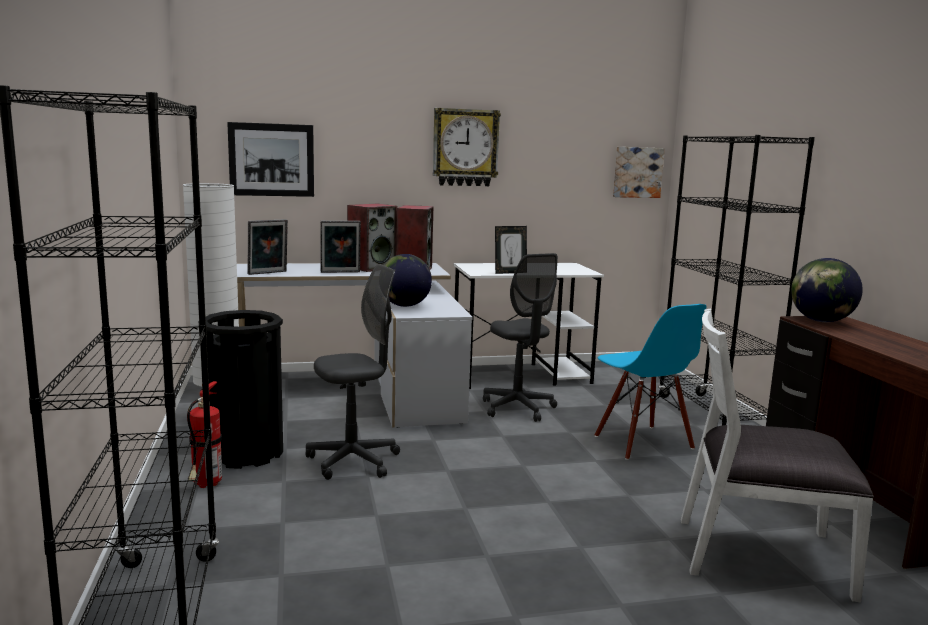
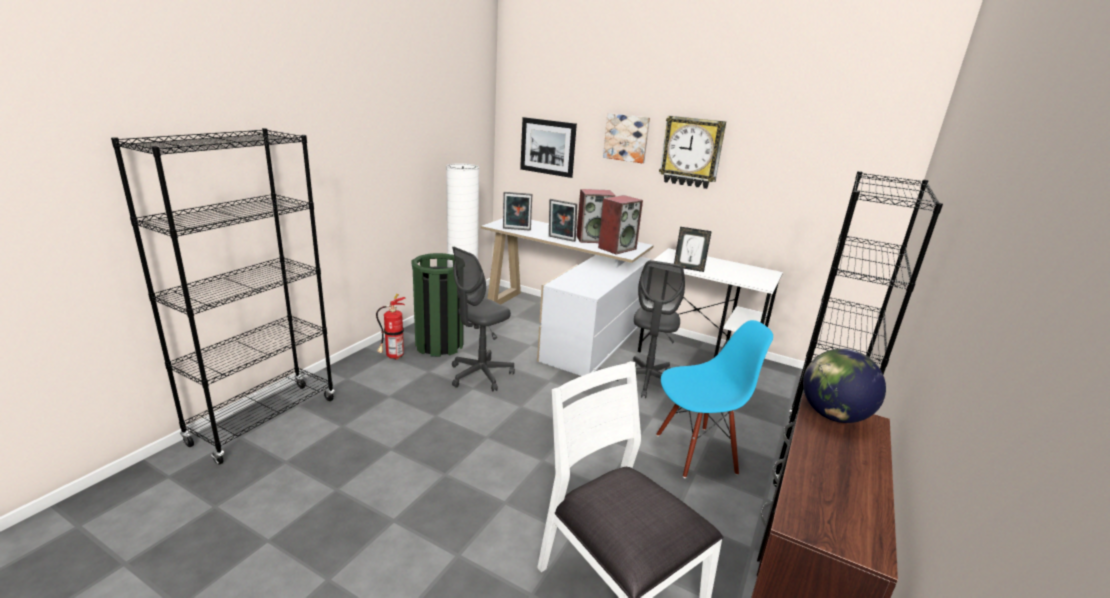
camera: 40 degrees right, 10 degrees up
(245, 453) = (439, 345): black trash can -> green trash can
(353, 461) = (480, 375): grey office chair -> grey office chair turned 120 degrees clockwise
(405, 306) = (572, 276): globe -> none
(637, 172) = (870, 196): picture -> picture (626, 137)
(642, 443) = (696, 452): blue chair -> blue chair turned 120 degrees counterclockwise

